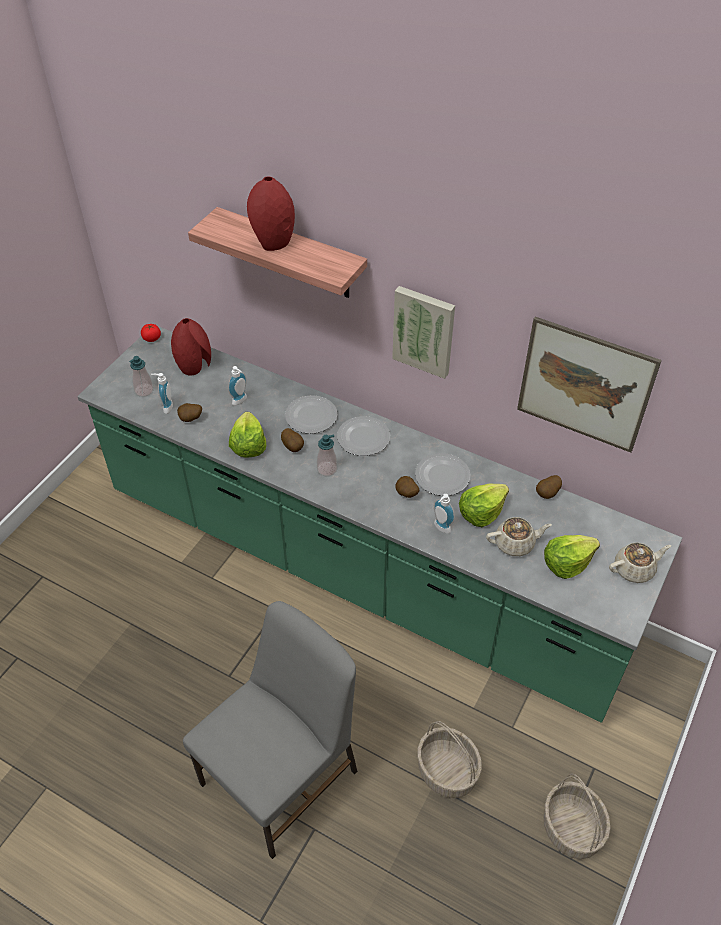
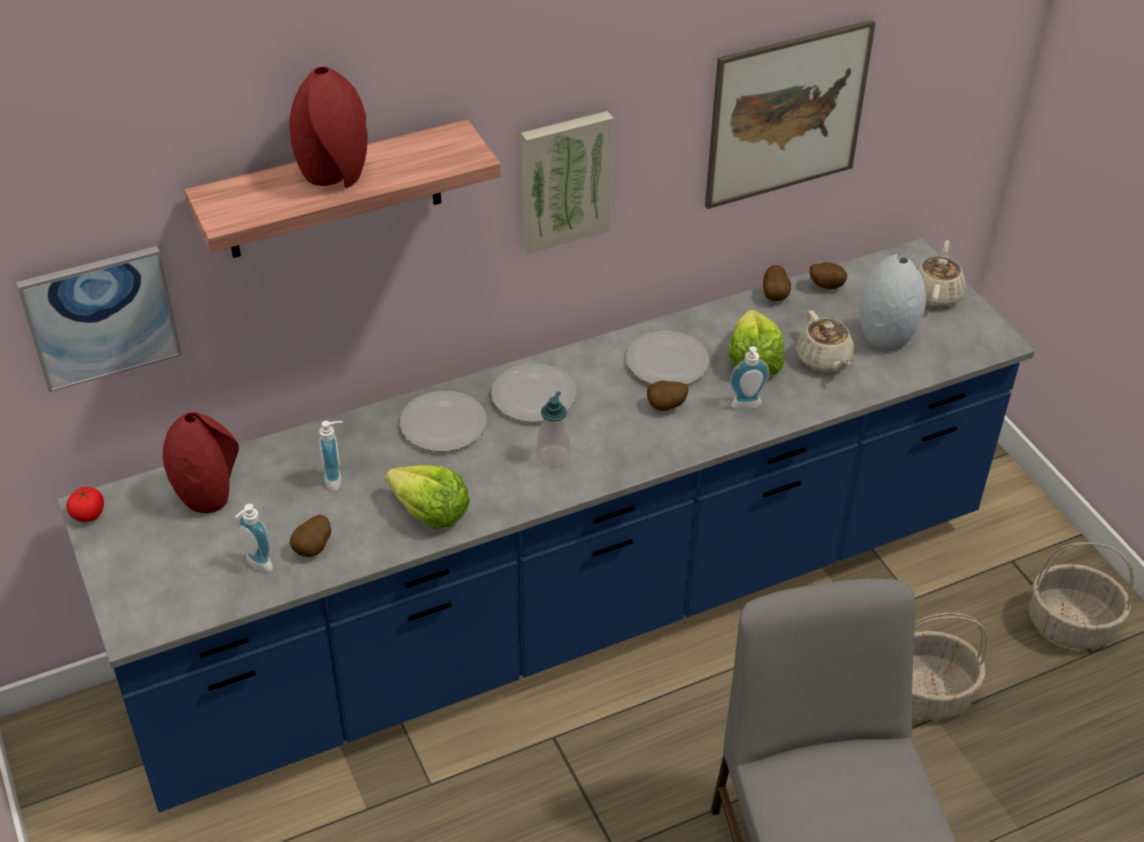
camera: 55 degrees left, 5 degrees down
(144, 390) = (193, 574): soap dispenser -> none
(178, 248) = (101, 317): none -> picture
(293, 447) = (481, 469): potato -> potato (825, 286)
(360, 569) = (568, 609): green counter -> blue counter
(515, 543) = (824, 360): beige teapot -> beige teapot turned 135 degrees clockwise
(567, 563) = (885, 336): lettuce -> grey vase

